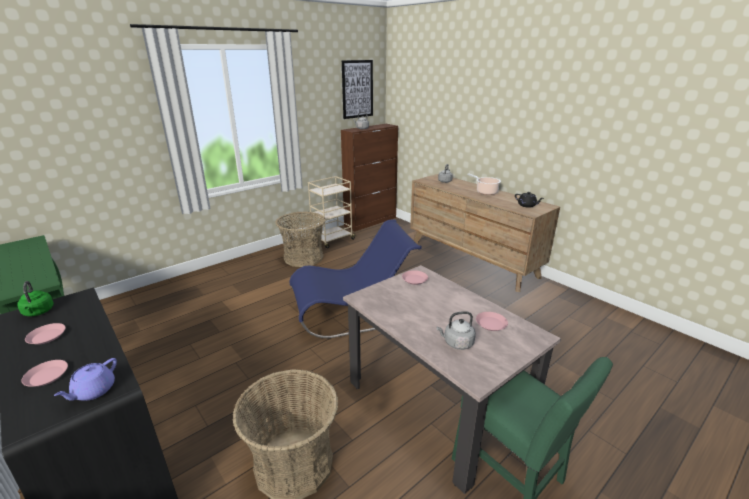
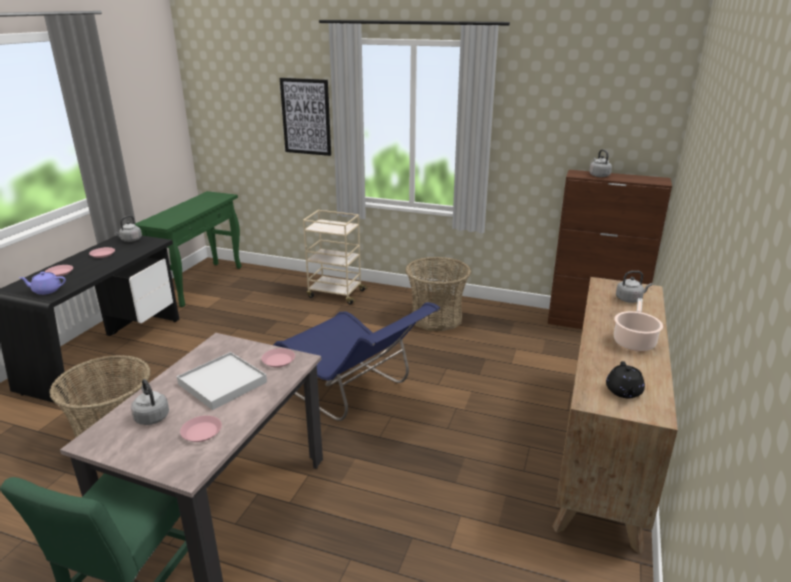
camera: 60 degrees right, 0 degrees up
(38, 312) = (130, 240): green kettle -> grey kettle
(332, 240) = (501, 318): beige cart -> beige cart (335, 294)
(357, 89) = (618, 113): picture -> picture (306, 117)
(429, 305) = (222, 383): none -> white tray

